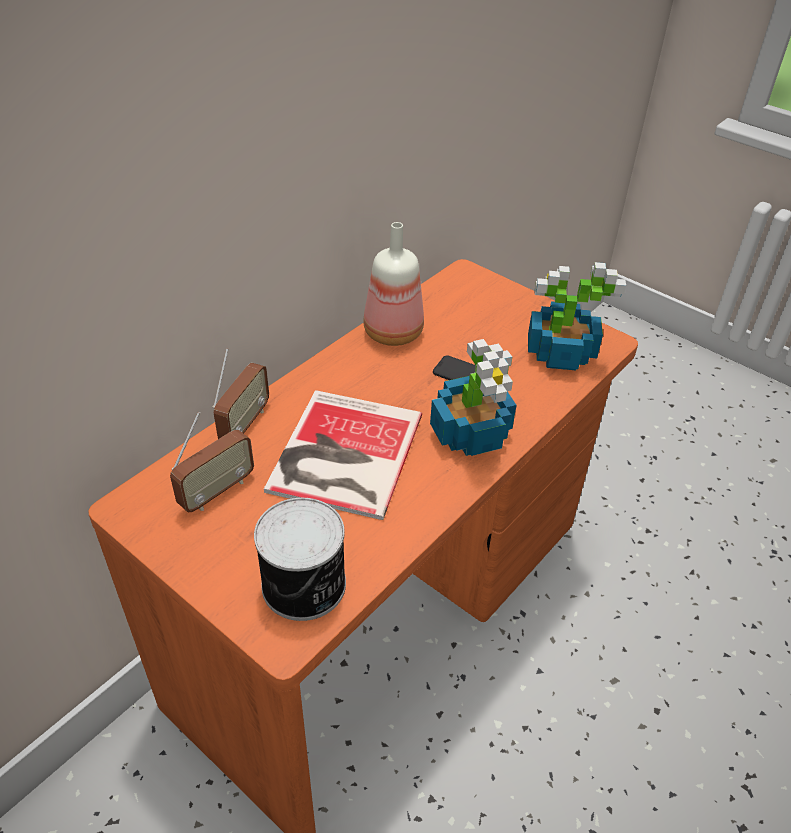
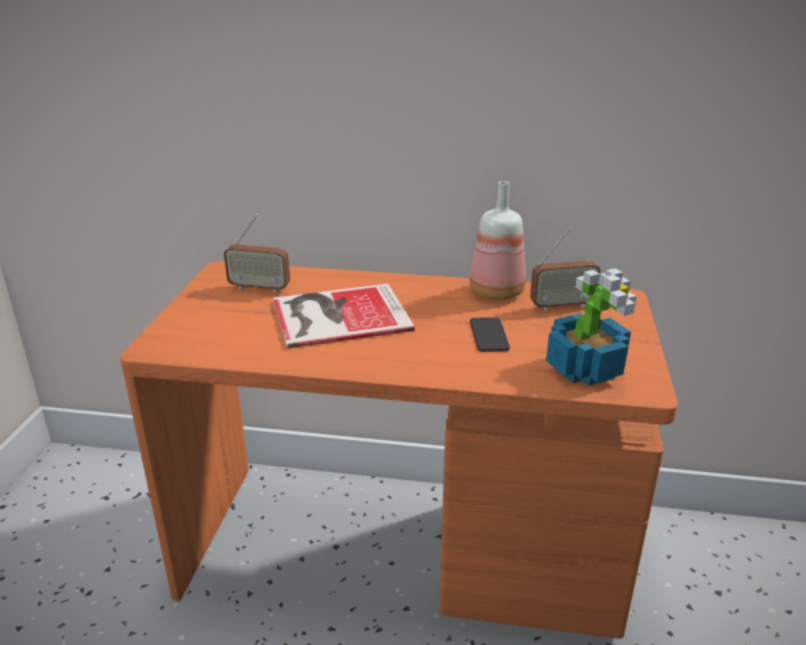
camera: 60 degrees right, 15 degrees down
(244, 424) = (329, 276): radio -> radio (562, 306)
(305, 586) = (201, 340): can -> none
(470, 432) = (421, 355): potted plant -> none

